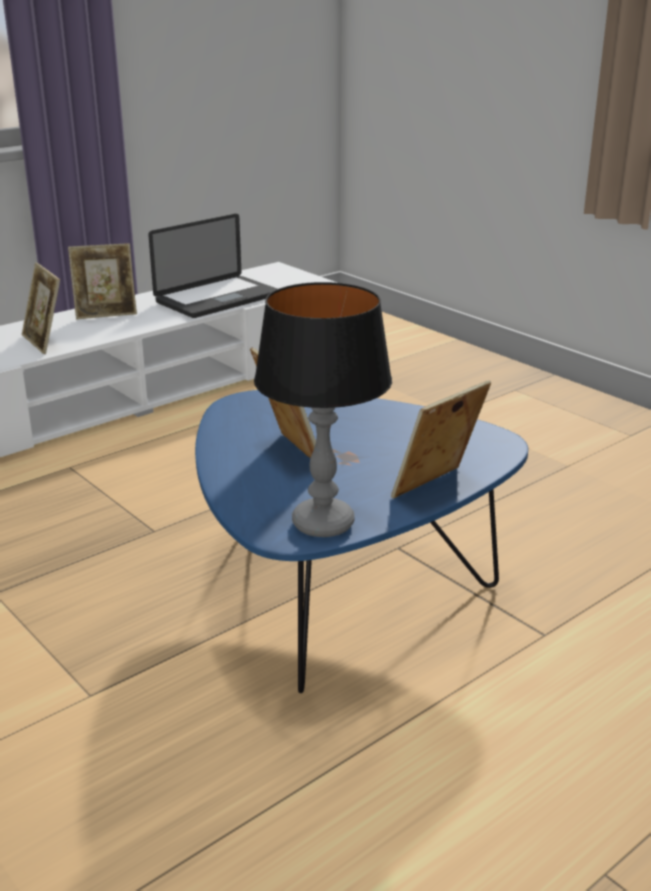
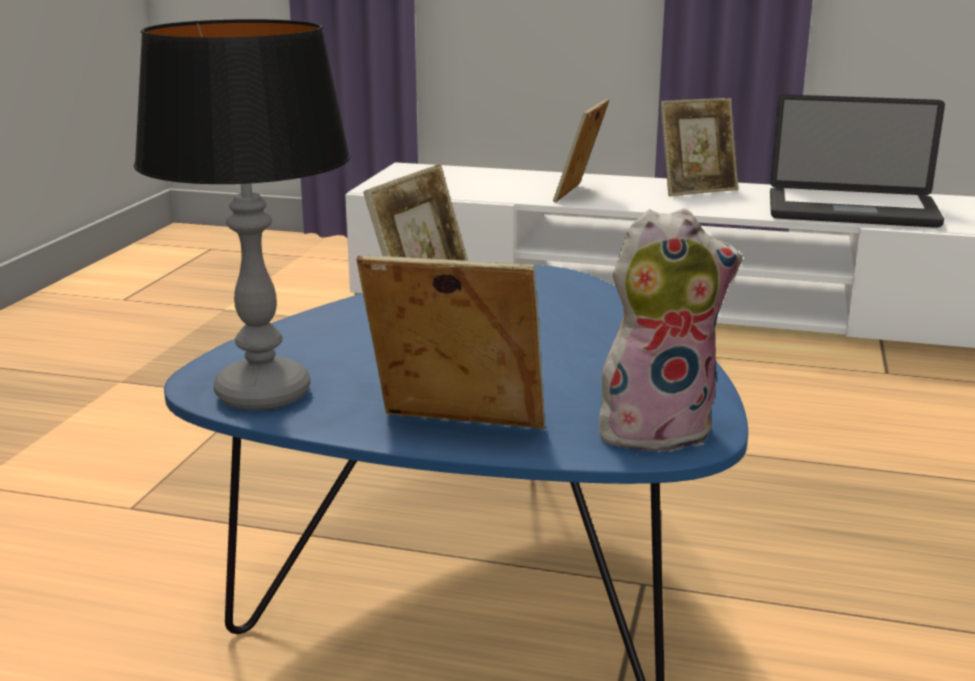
camera: 55 degrees right, 5 degrees down
(106, 313) = (696, 190): picture frame -> picture frame turned 60 degrees counterclockwise
(485, 445) = (656, 429): none -> plush toy

